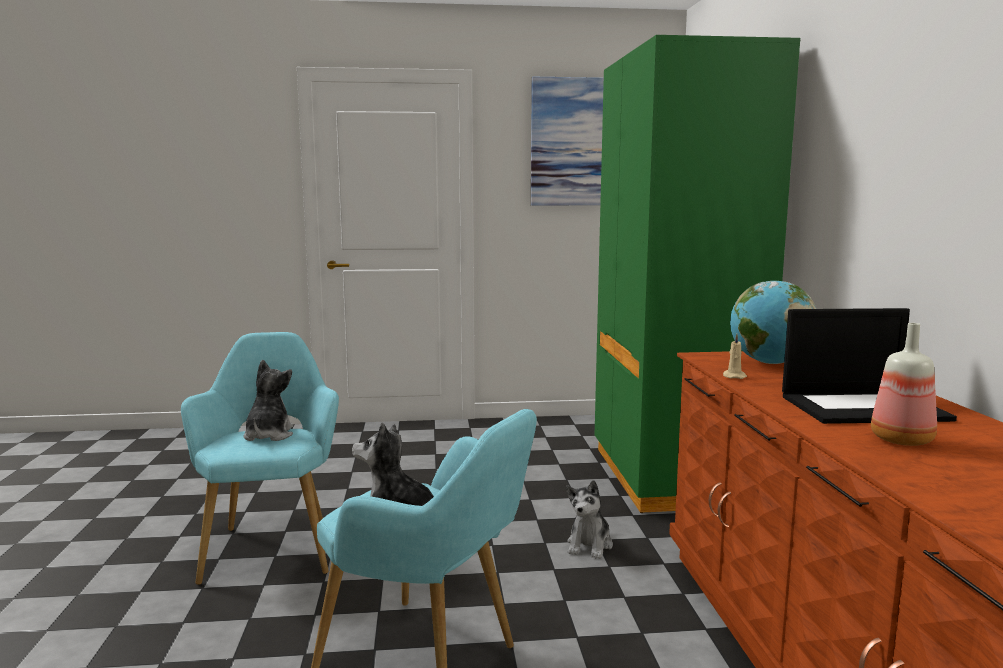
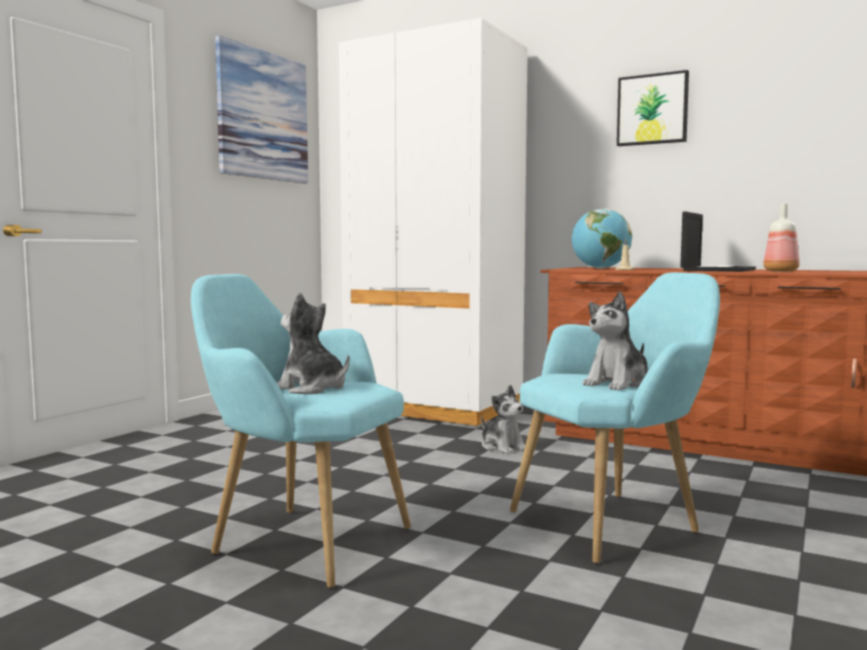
camera: 55 degrees left, 5 degrees down
(670, 476) = (434, 407): green wardrobe -> white wardrobe
(908, 124) = (652, 109): none -> picture

